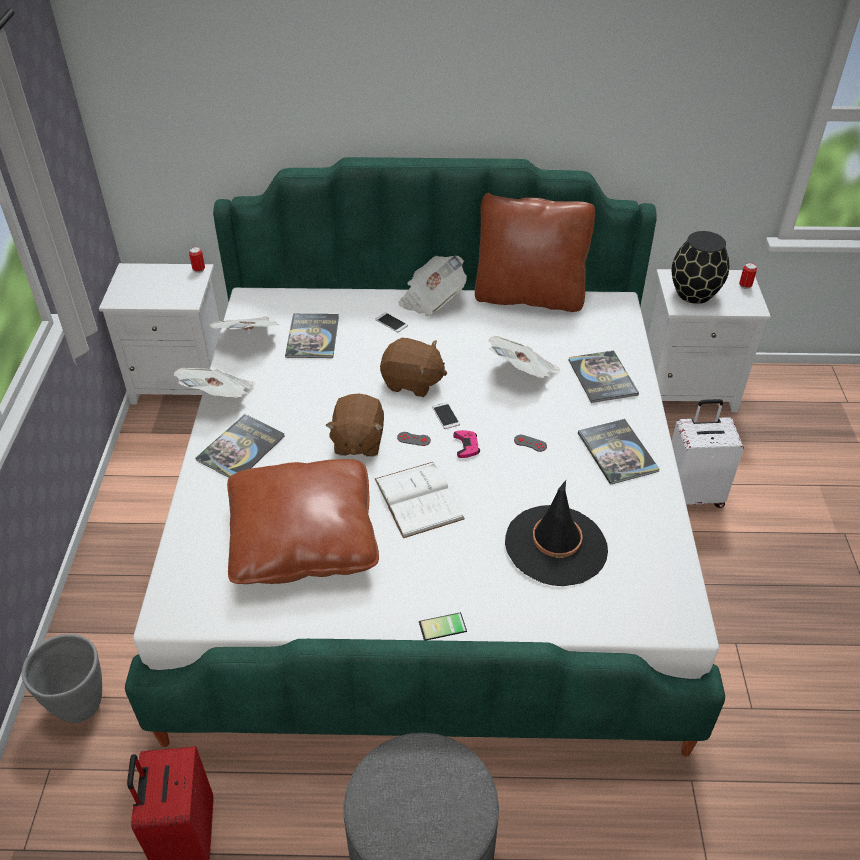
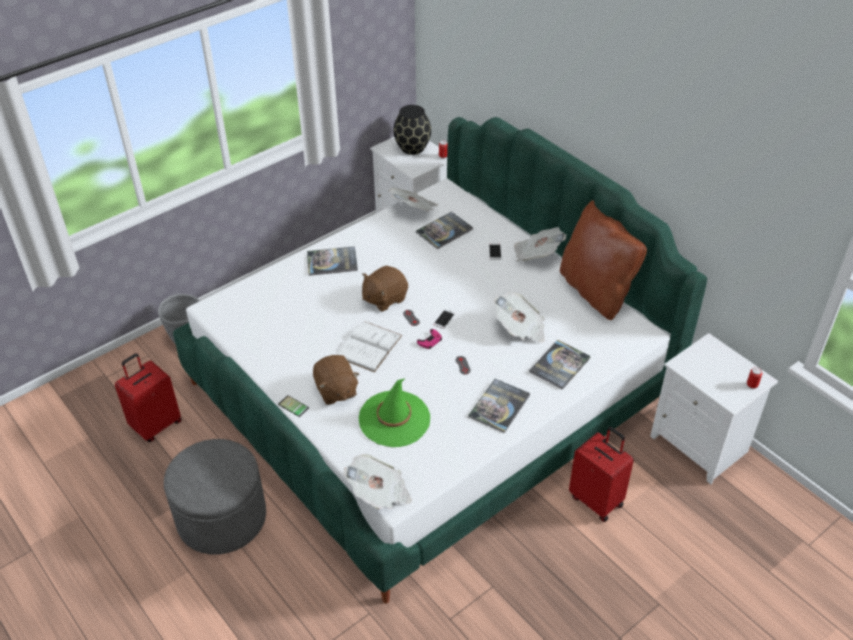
camera: 50 degrees right, 0 degrees up
(219, 396) = (358, 230): newspaper -> newspaper (379, 493)
(303, 538) = (297, 322): brown pillow -> none
(412, 382) = (455, 290): brown plush toy -> brown plush toy (336, 390)
(556, 545) = (394, 419): black hat -> green hat
(692, 494) = (597, 500): white suitcase -> red suitcase
(694, 294) = (705, 364): black vase -> black vase (412, 148)

